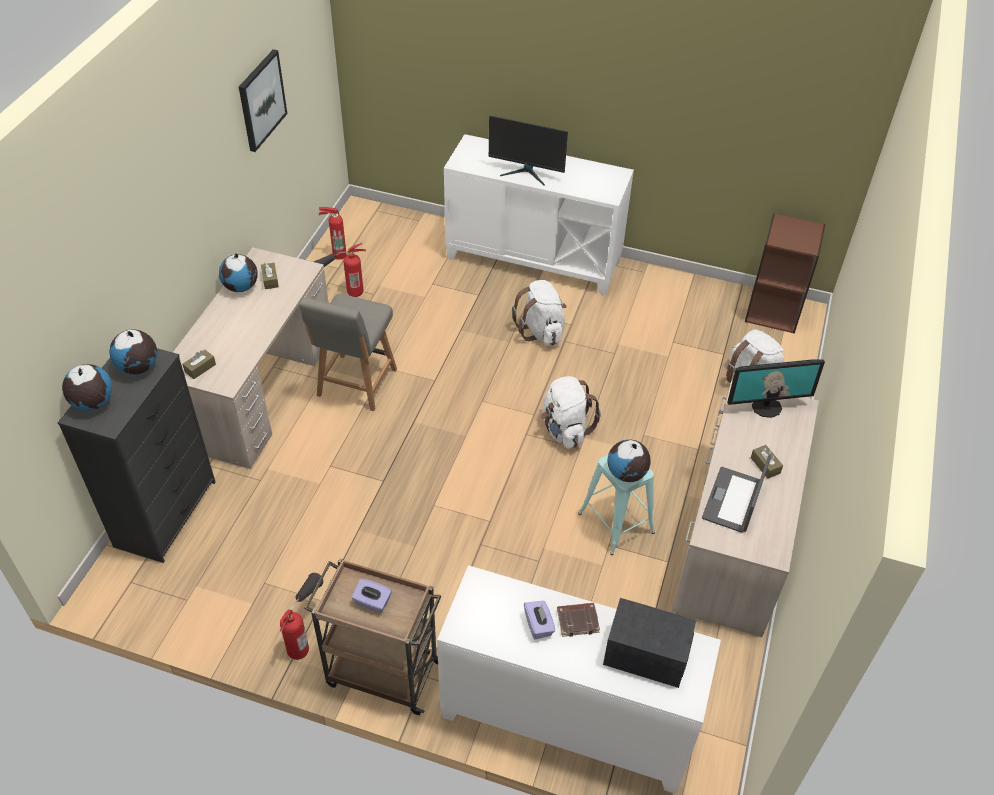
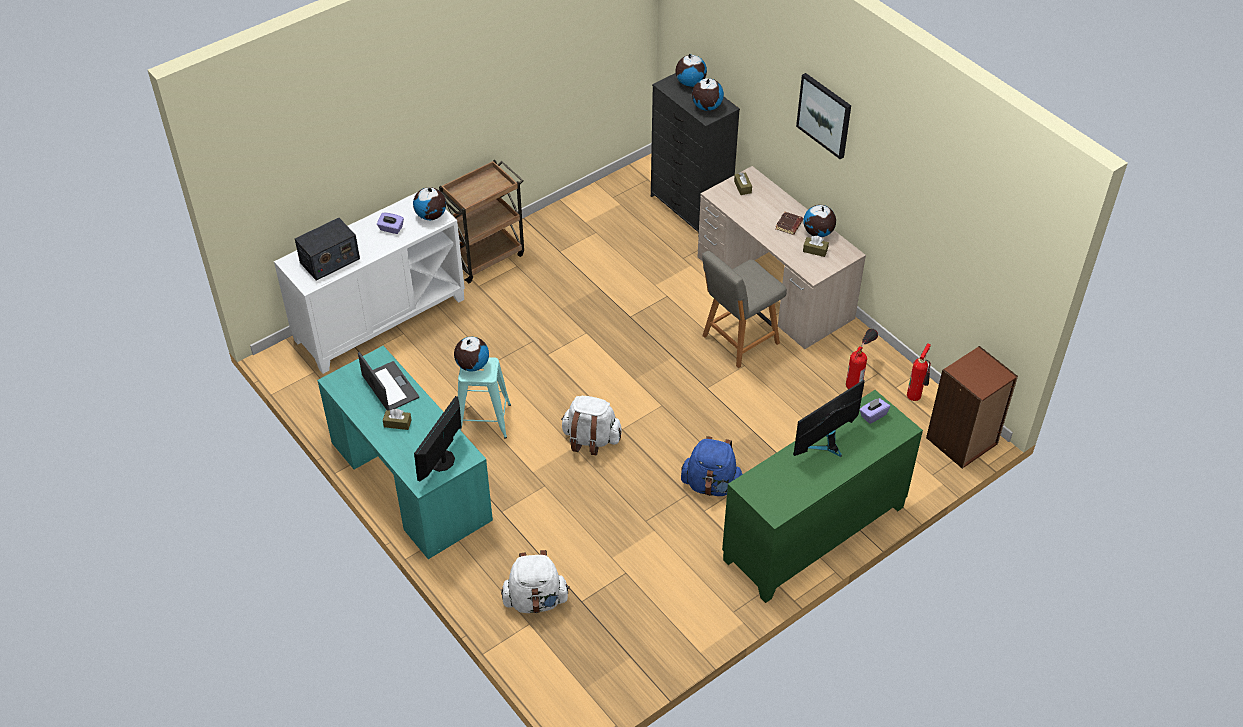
camera: 125 degrees right, 0 degrees up
(261, 100) = (928, 197): picture -> picture (824, 115)
(306, 632) = (543, 236): fire extinguisher -> none
(356, 384) = (738, 341): grey chair -> grey chair turned 90 degrees counterclockwise
(372, 602) = (481, 188): purple tissue box -> purple tissue box (873, 415)
(482, 596) = (431, 216): none -> globe
(534, 258) = (814, 534): white cabinet -> green cabinet
(541, 331) = (711, 485): white backpack -> blue backpack
(578, 620) = (377, 245): brown book -> brown book (789, 225)
(734, 537) = (410, 480): beige desk -> turquoise desk
(773, 311) = (601, 684): brown bookcase -> brown bookcase (962, 441)

